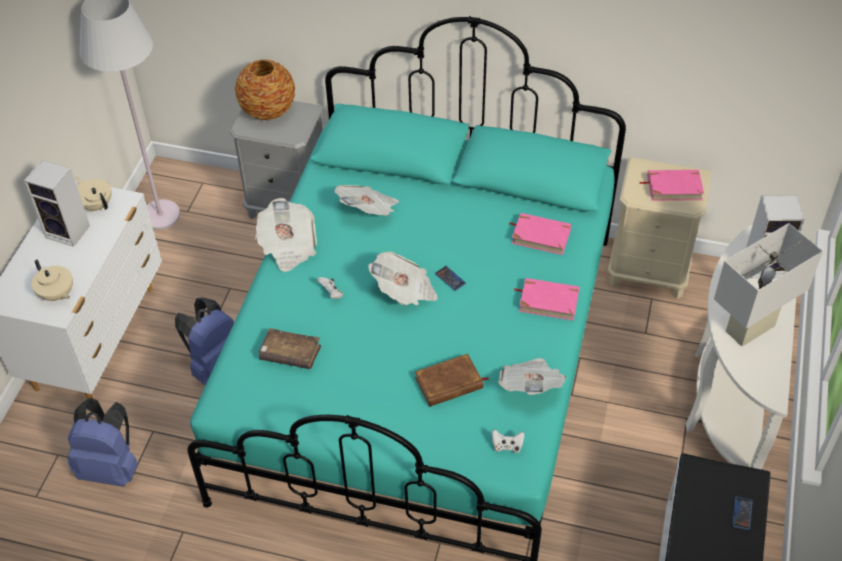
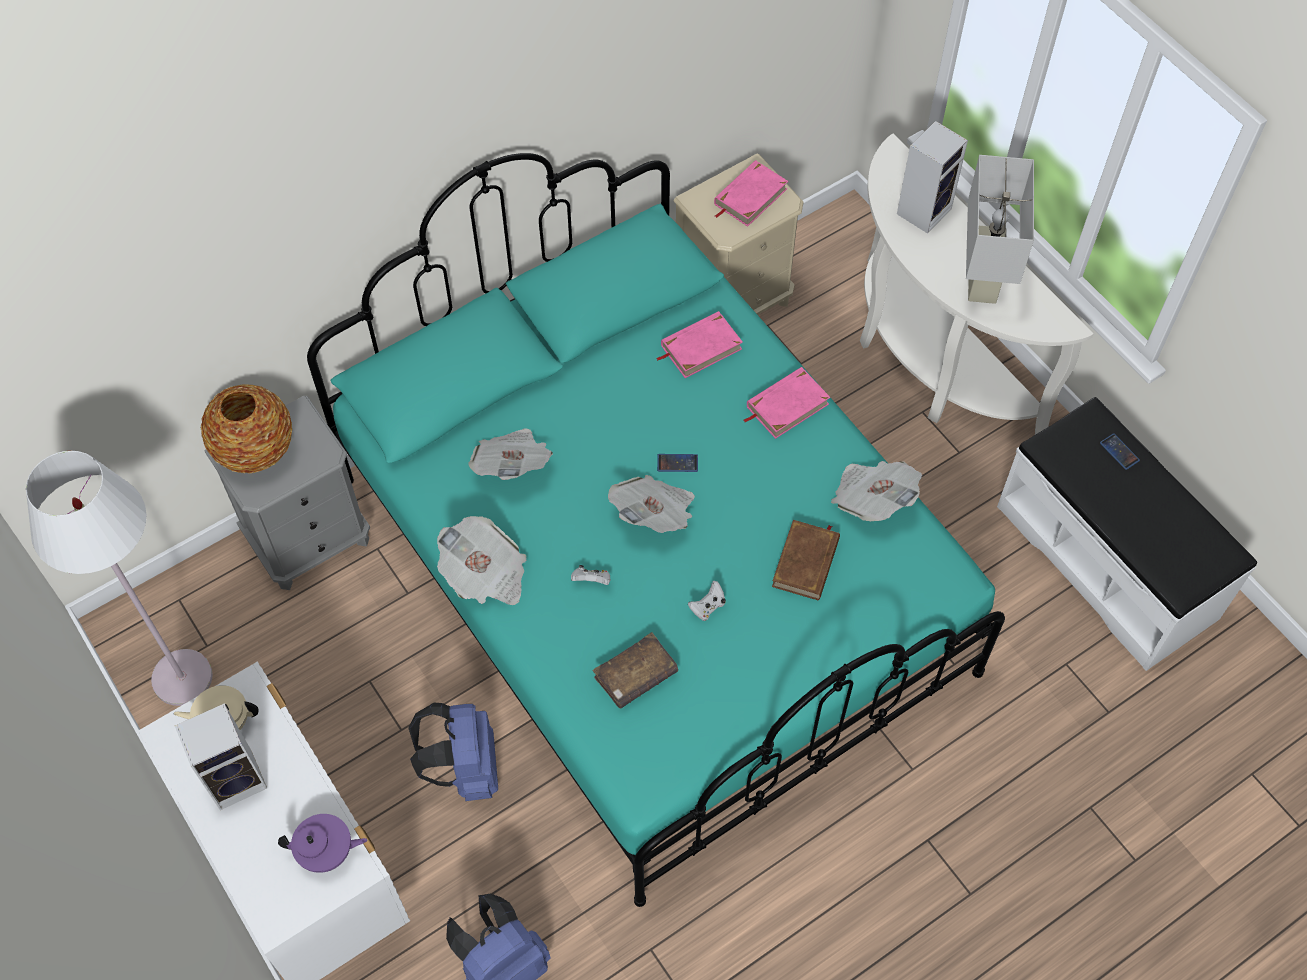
camera: 50 degrees left, 10 degrees up
(57, 294) = (327, 852): beige teapot -> purple teapot
(507, 446) = (921, 571): white game controller -> white game controller (707, 607)

